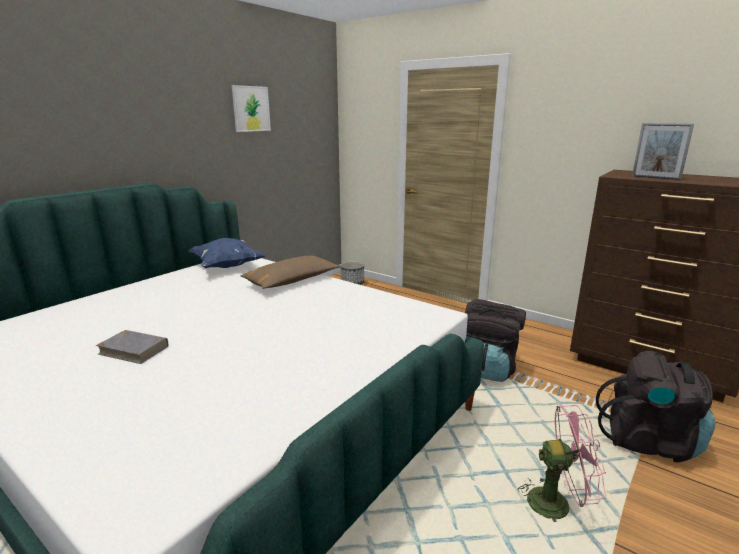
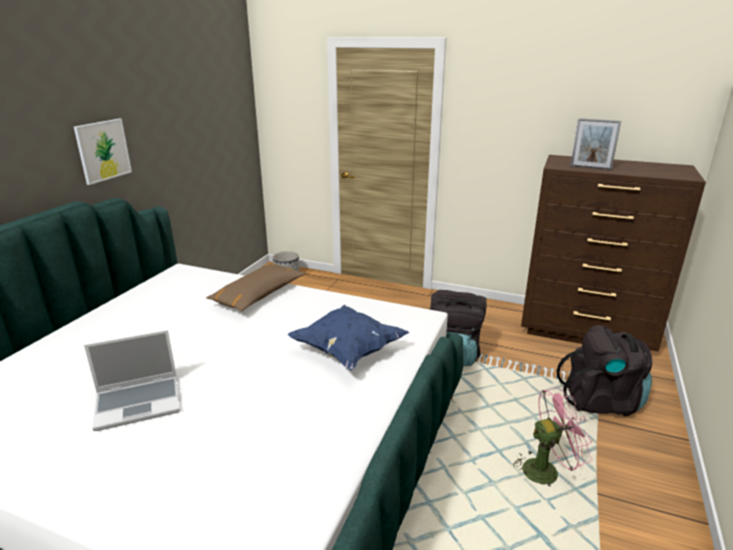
camera: 15 degrees left, 5 degrees up
(134, 350) = (139, 403): grey book -> laptop
(227, 266) = (175, 284): blue pillow -> blue pillow (347, 351)
(251, 109) = (169, 98): picture -> picture (103, 150)

